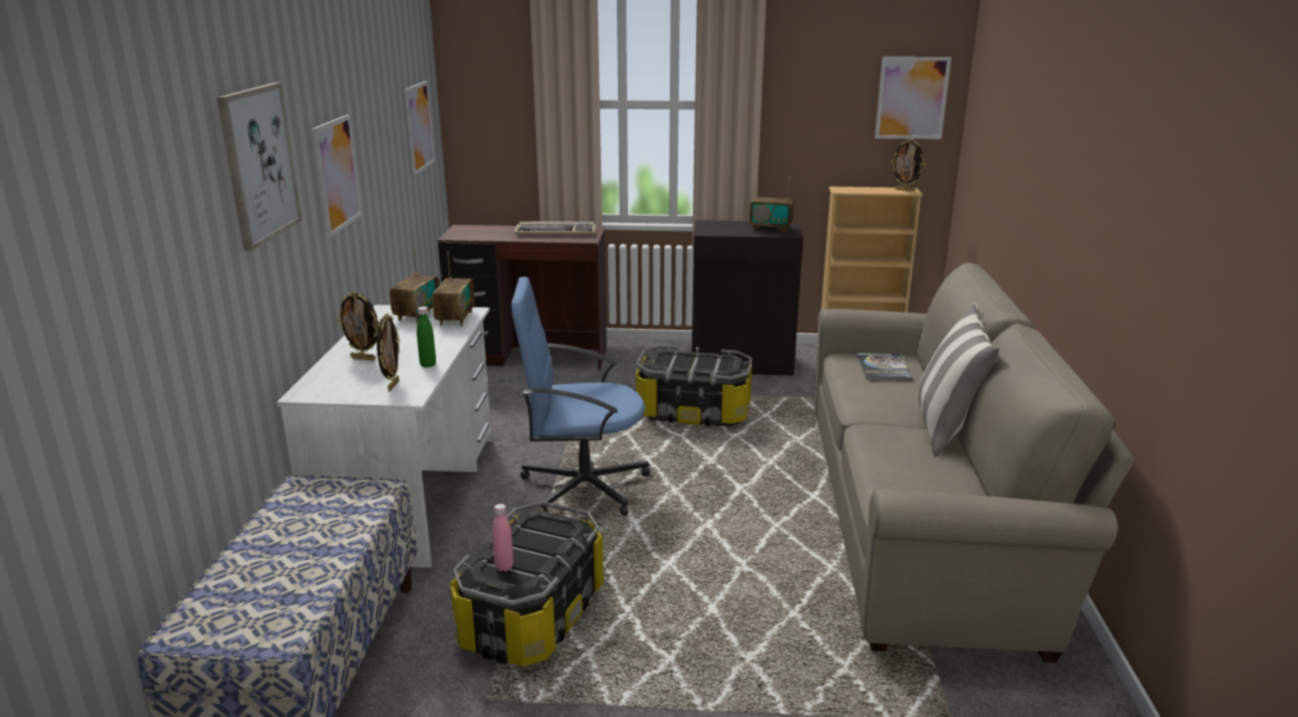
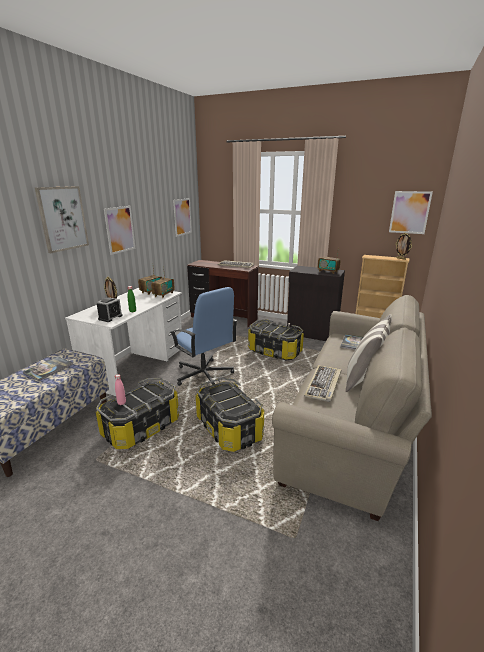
camera: 20 degrees right, 0 degrees up
(303, 525) = (49, 369): none -> book
(392, 386) = (110, 317): picture frame -> alarm clock
(582, 486) = (204, 375): blue office chair -> blue office chair turned 150 degrees counterclockwise
(713, 577) = (229, 428): none -> storage box
(891, 452) = (324, 385): none -> keyboard

